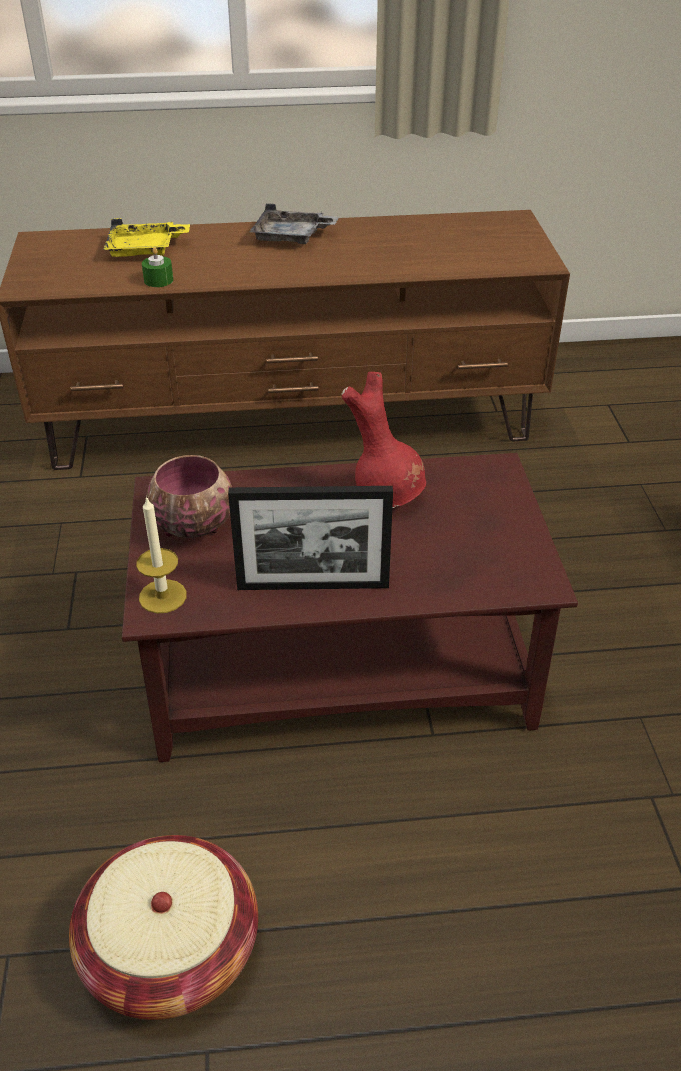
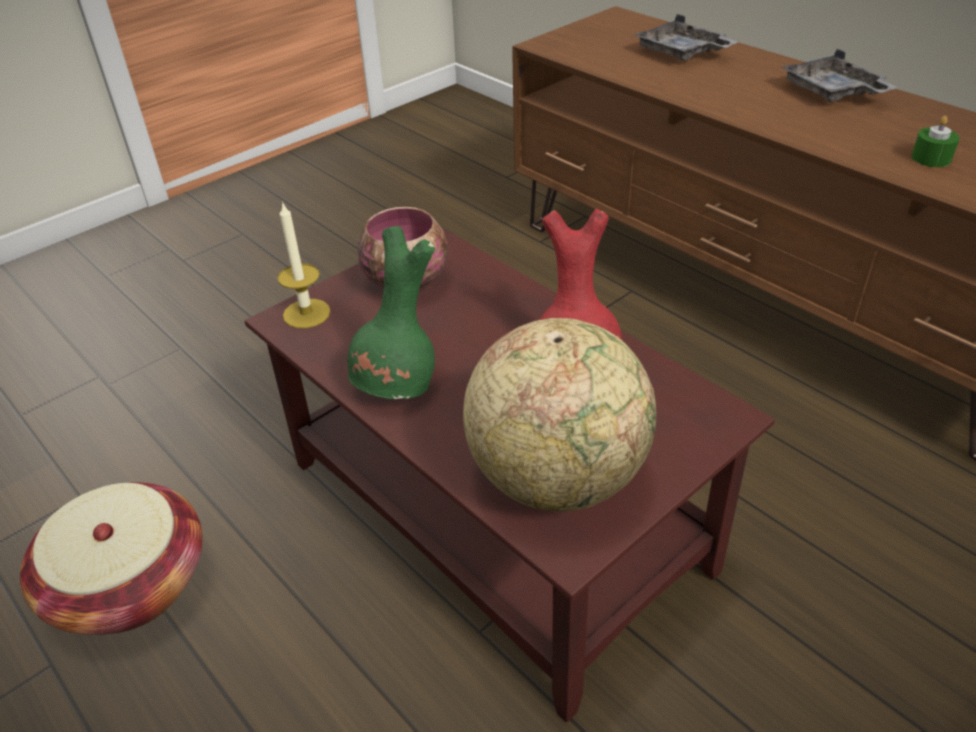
camera: 55 degrees right, 0 degrees up
(145, 250) = (681, 53): yellow tray -> grey tray
(158, 280) = (648, 79): green candle -> green candle (931, 158)
(313, 586) = (398, 385): picture frame -> green vase
(481, 558) = (558, 477): none -> globe

